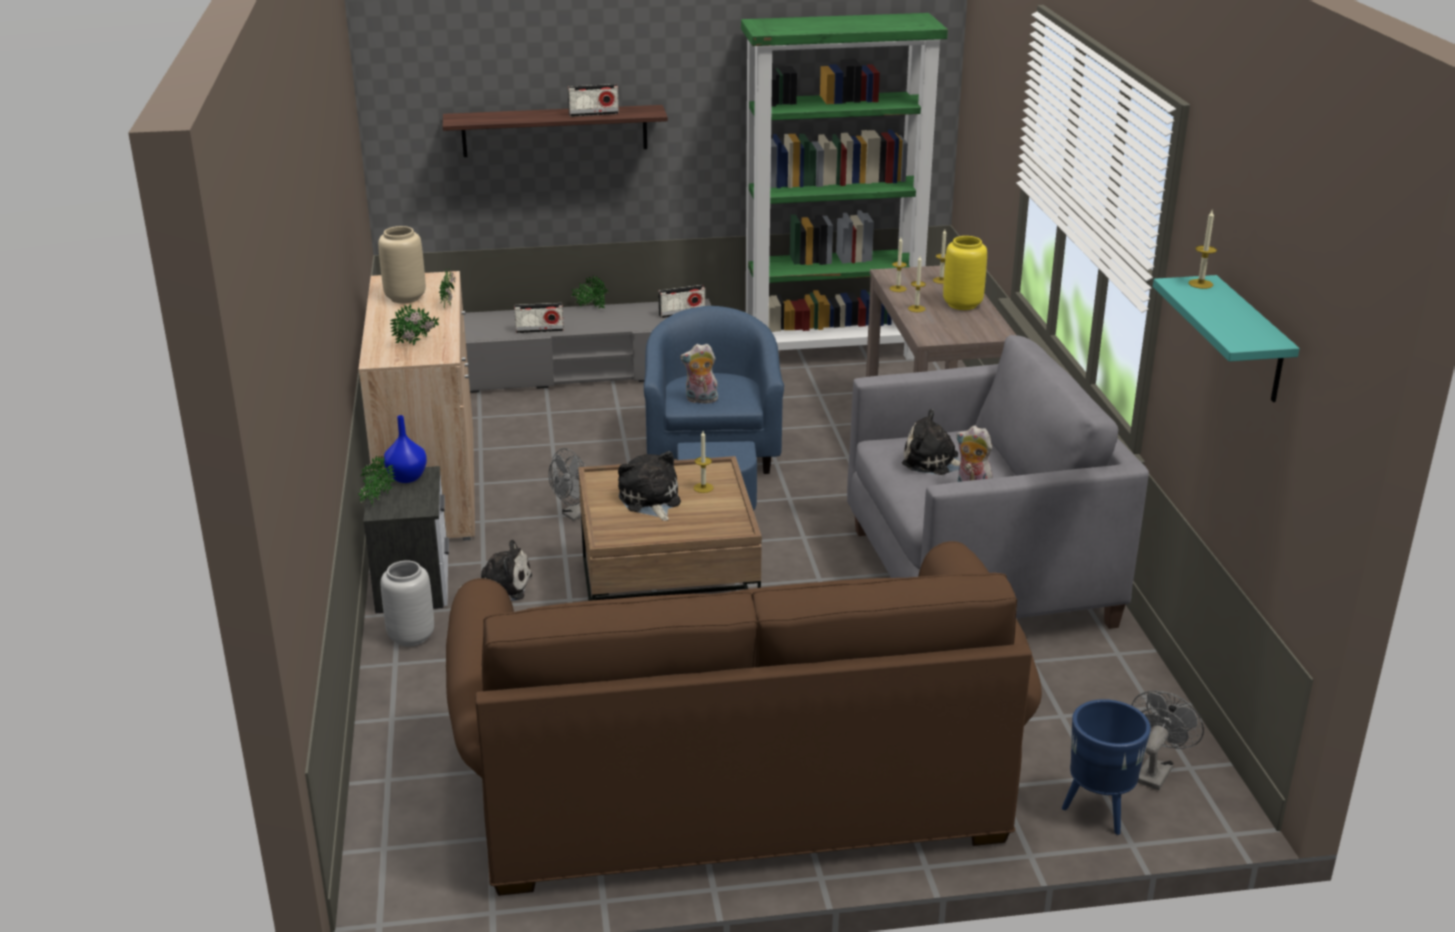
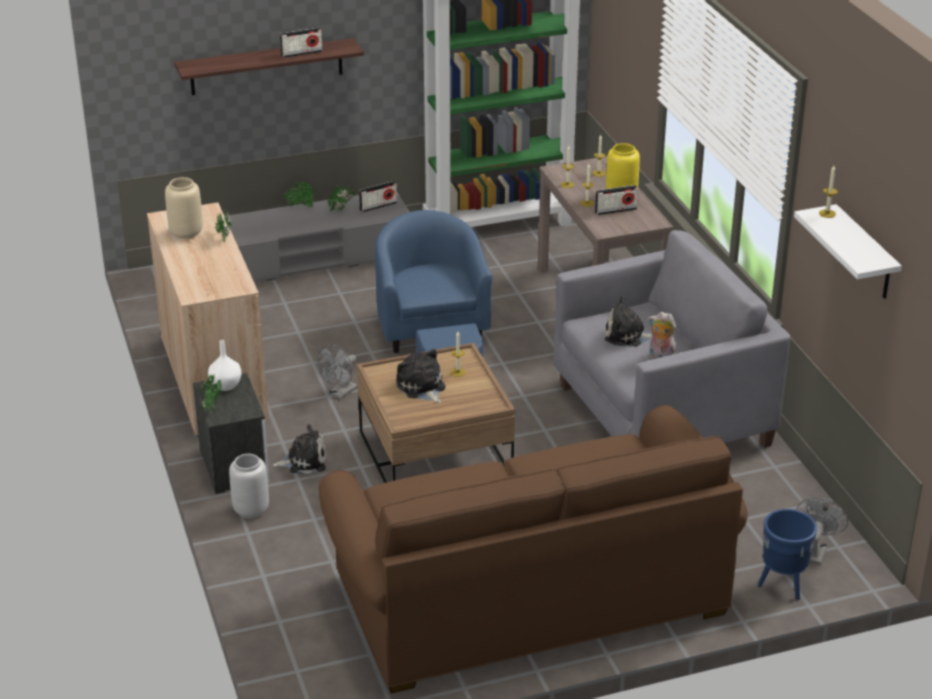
camera: 10 degrees left, 5 degrees up
(407, 478) = (226, 386): blue vase -> white vase
(417, 343) = (217, 277): potted plant -> potted plant (342, 209)
(539, 330) = (266, 233): radio -> radio (615, 210)
(700, 400) = (425, 291): plush toy -> none
(1250, 341) = (865, 254): turquoise shelf -> white shelf

